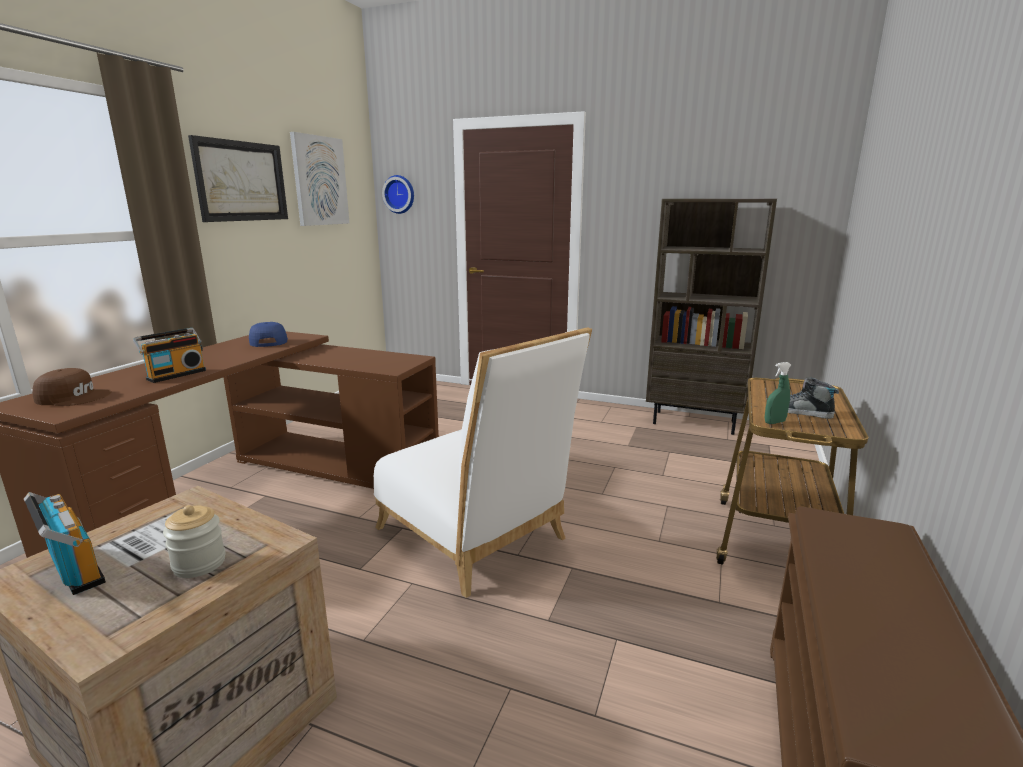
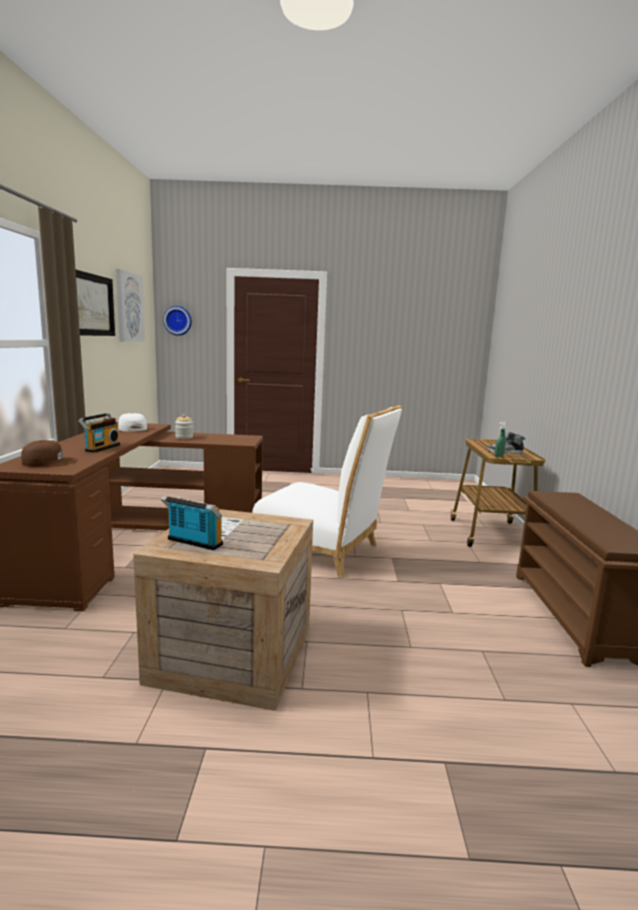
camera: 20 degrees left, 5 degrees down
(199, 563) = (264, 533): jar -> jar (184, 437)
(268, 341) = (130, 428): blue cap -> white cap
(694, 422) = (407, 481): brown bookcase -> none

